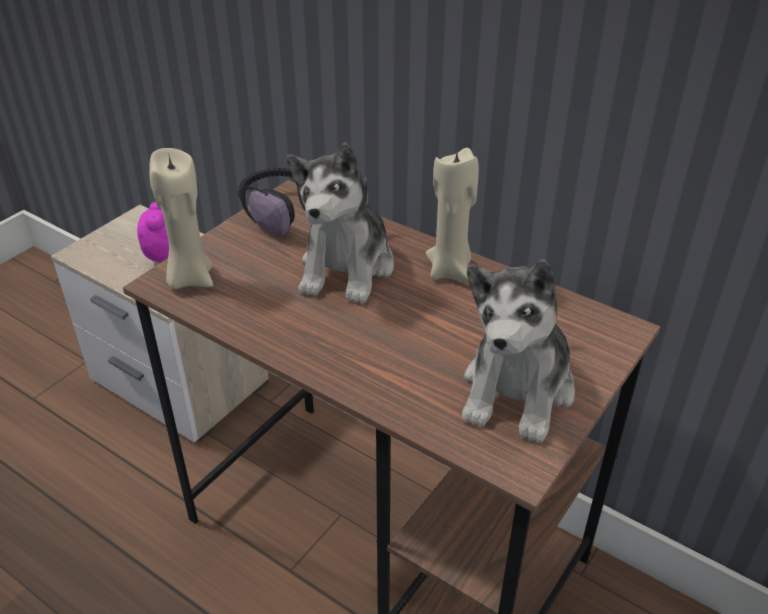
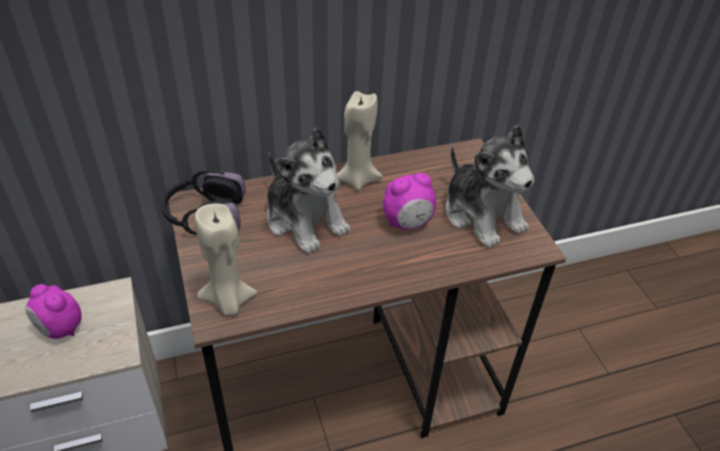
camera: 55 degrees left, 5 degrees up
(427, 337) = (407, 223): none -> alarm clock

